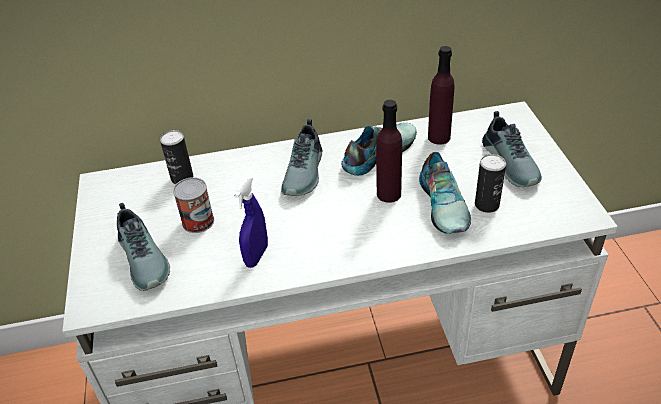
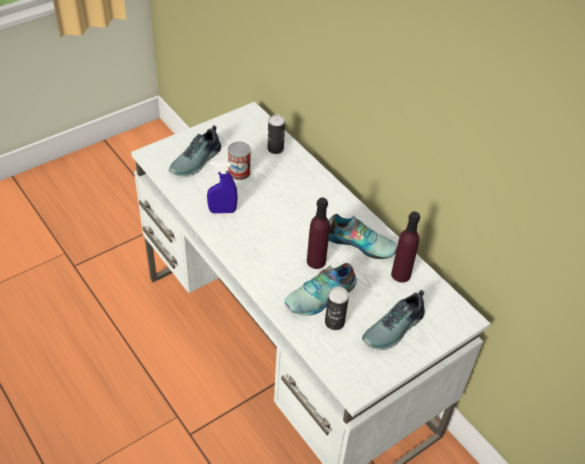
camera: 60 degrees right, 5 degrees up
(305, 172) = (315, 208): shoe -> none

